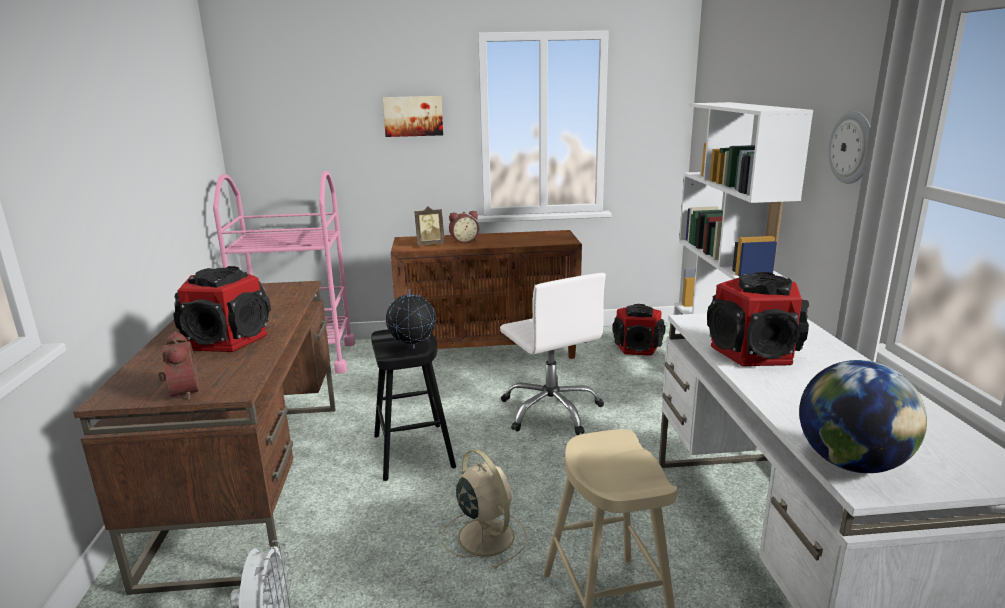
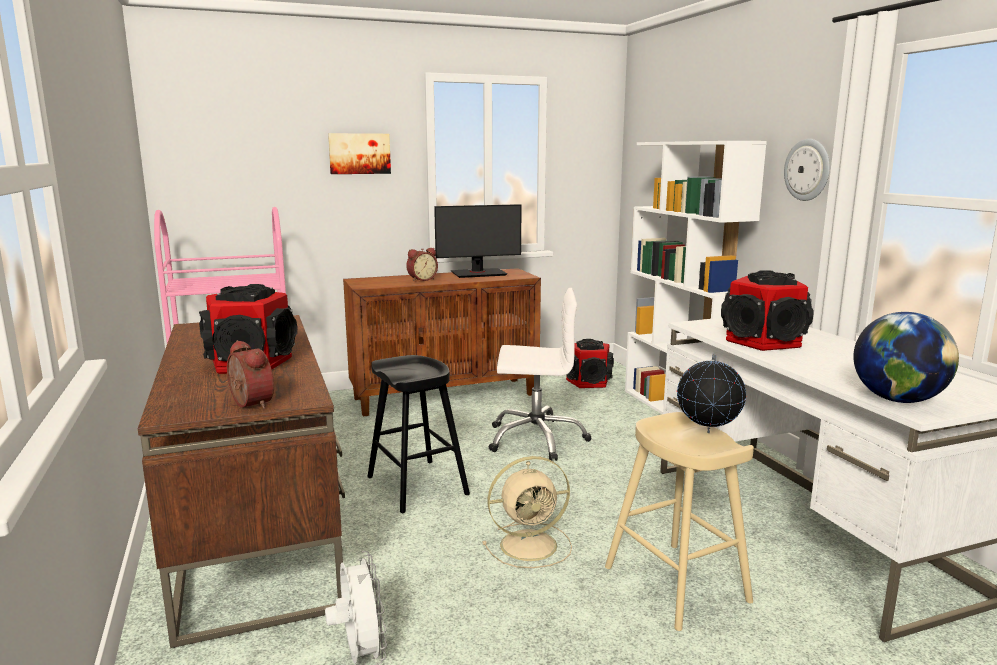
camera: 15 degrees left, 5 degrees down
(413, 348) = (424, 372): globe -> globe (707, 433)
(430, 244) = (388, 283): picture frame -> none
(484, 535) = (531, 545): beige fan -> beige fan turned 120 degrees clockwise
(524, 236) = (478, 273): none -> monitor
(551, 410) = (536, 439): white office chair -> white office chair turned 45 degrees counterclockwise

